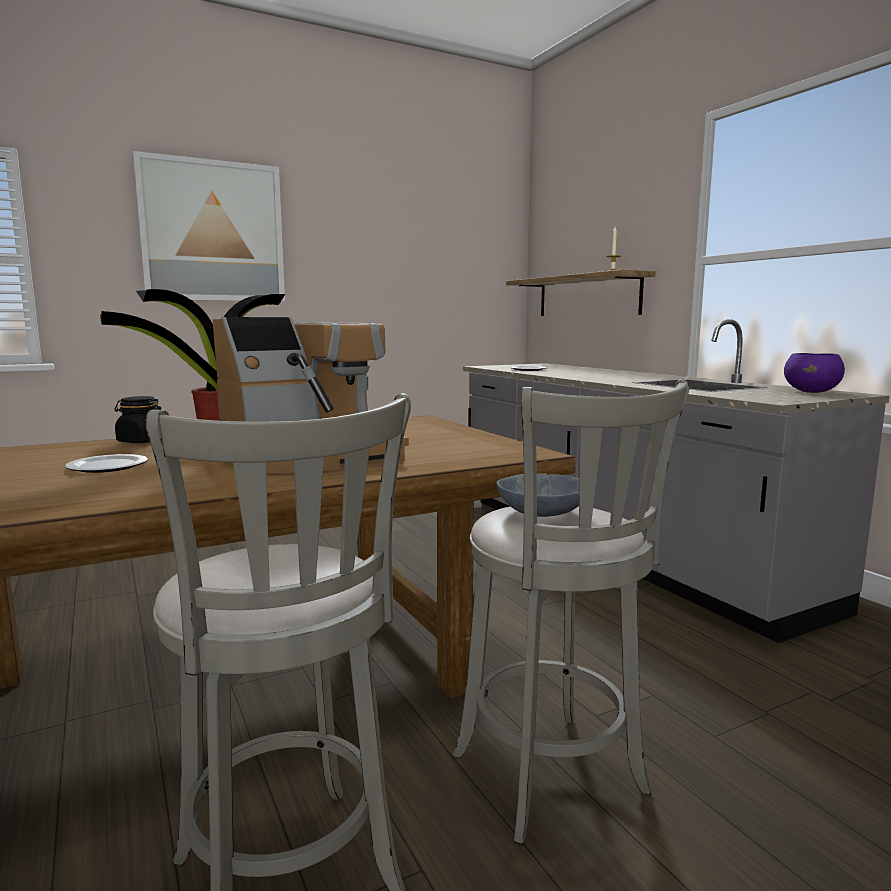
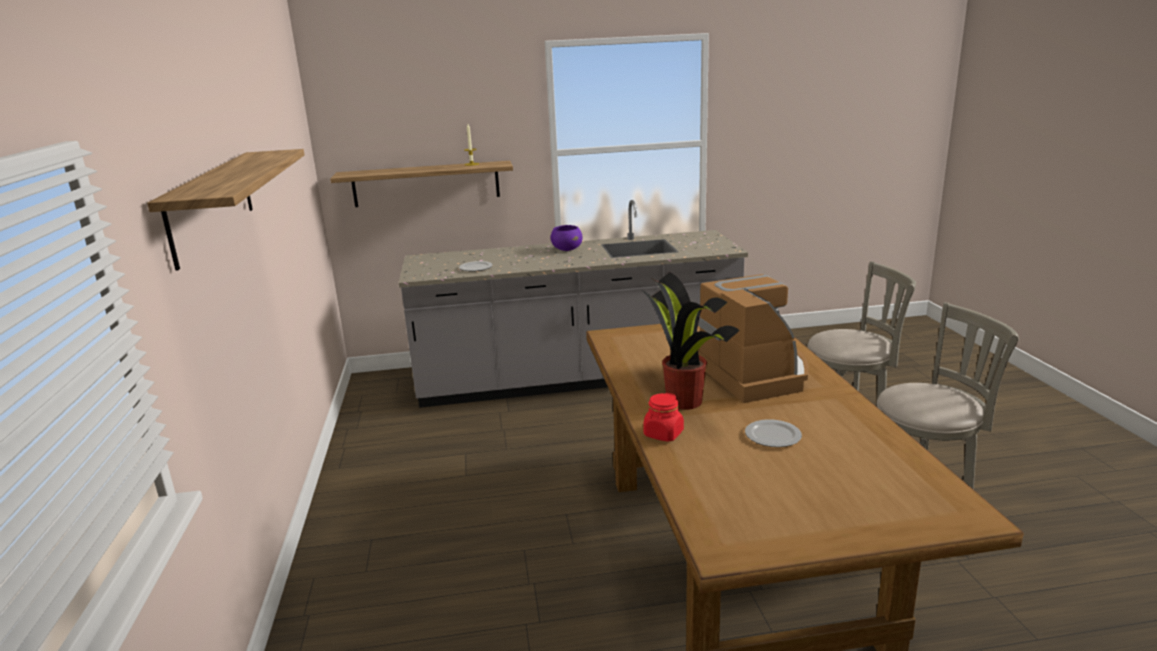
camera: 70 degrees left, 10 degrees up
(141, 441) = (663, 434): black jar -> red jar
(213, 232) = (212, 204): picture -> shelf
(542, 513) = (843, 340): grey bowl -> none
(812, 392) = (694, 237): purple bowl -> purple bowl (567, 249)

